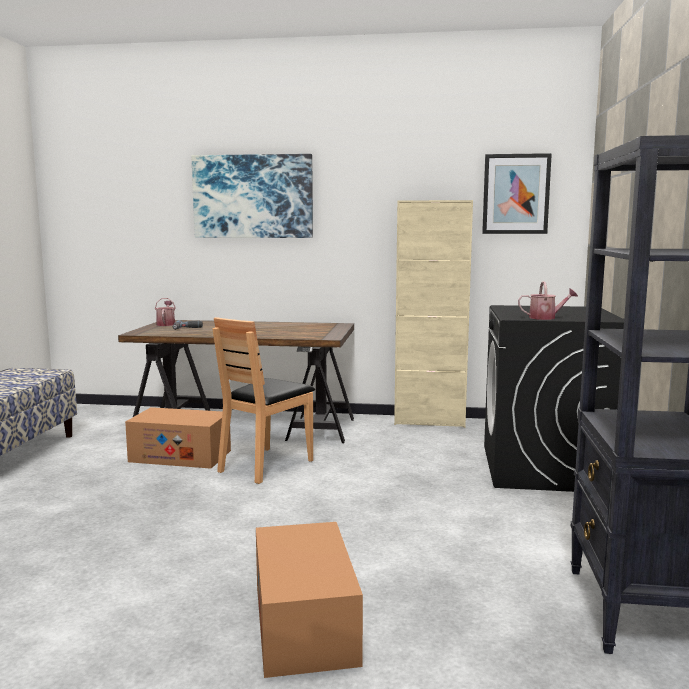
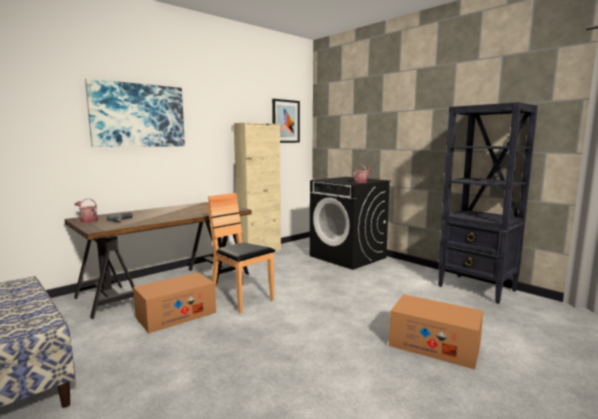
camera: 50 degrees left, 0 degrees up
(266, 465) = (241, 299): brown chair -> brown chair turned 150 degrees clockwise

